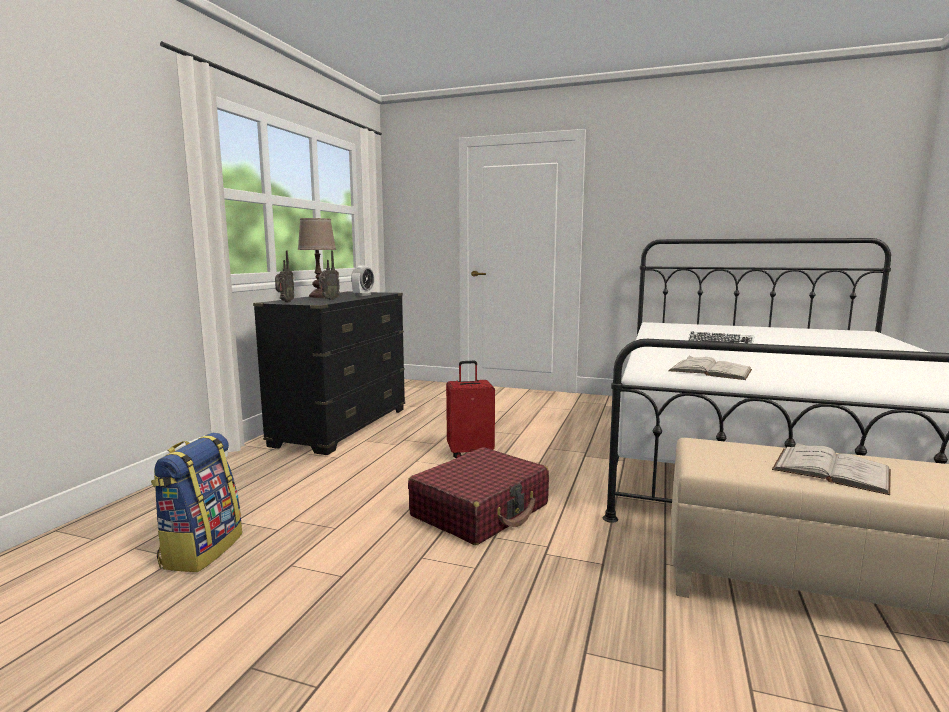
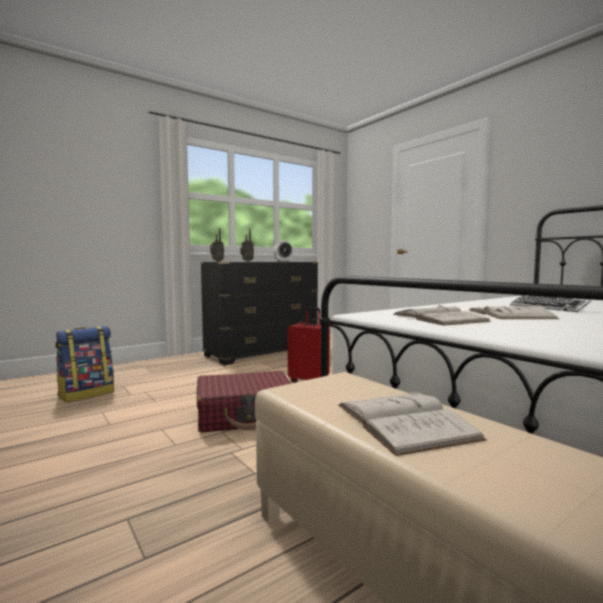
camera: 35 degrees right, 5 degrees down
(319, 296) = (253, 261): brown table lamp -> none
(731, 358) = (509, 314): none -> white book

